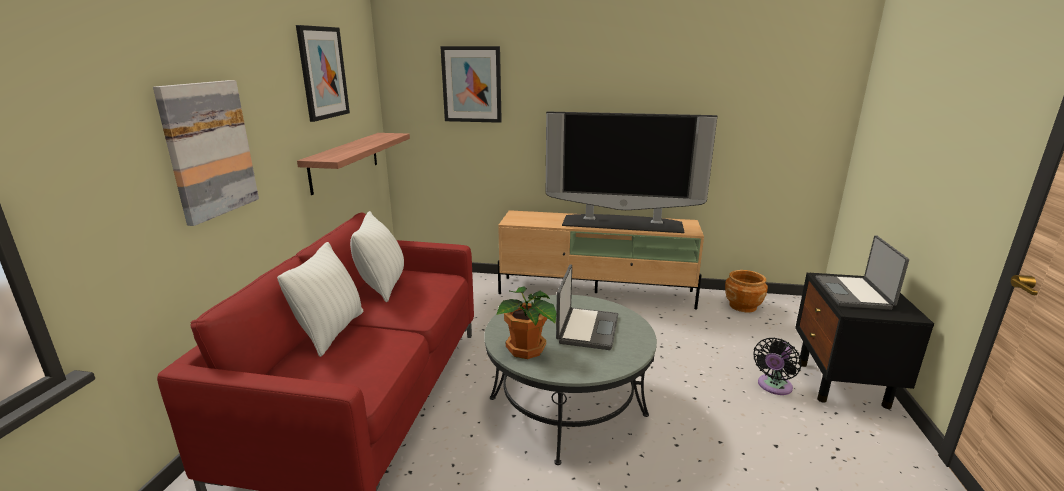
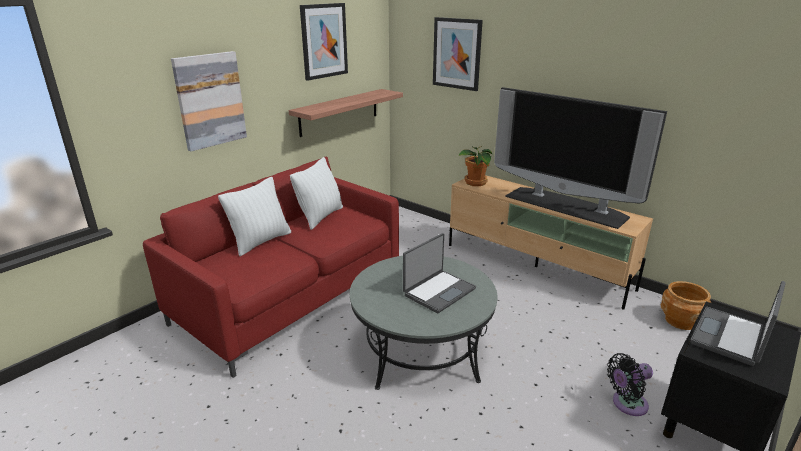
camera: 30 degrees right, 5 degrees up
(526, 350) = (376, 293): potted plant -> potted plant (475, 183)

